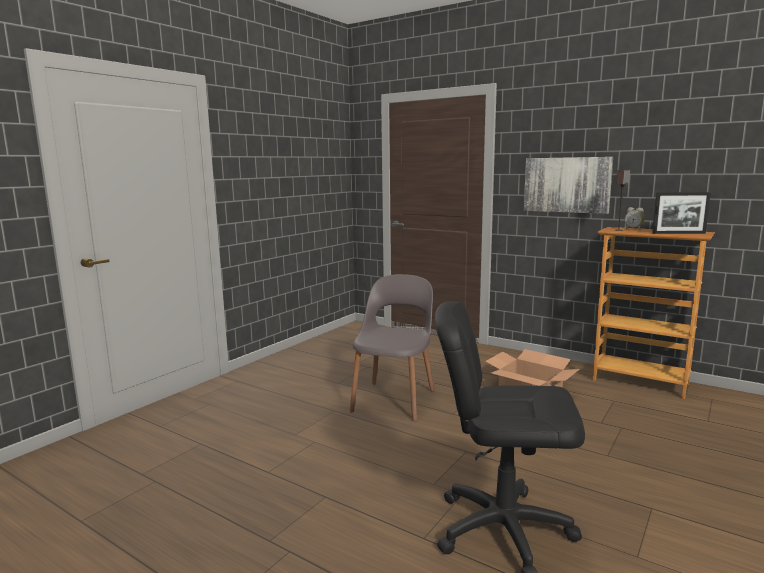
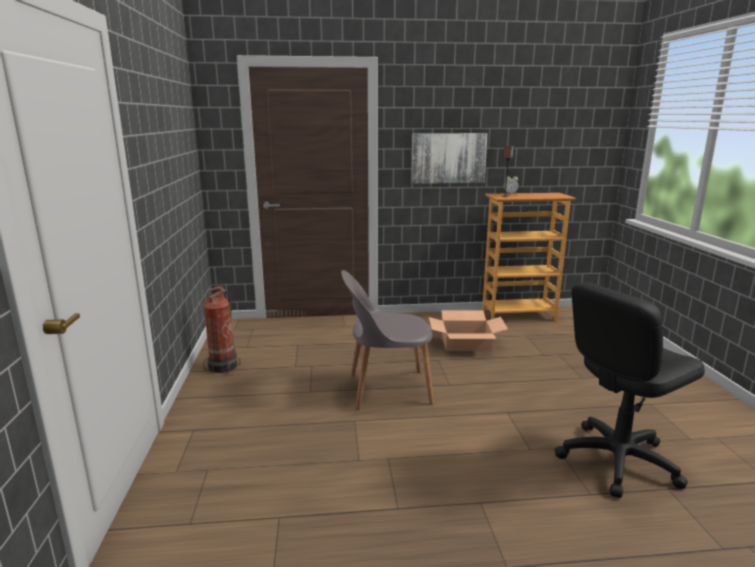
camera: 40 degrees left, 5 degrees up
(312, 350) = (224, 366): none -> fire extinguisher
(394, 399) = (386, 389): grey chair -> grey chair turned 75 degrees counterclockwise
(678, 233) = (547, 196): picture frame -> none

